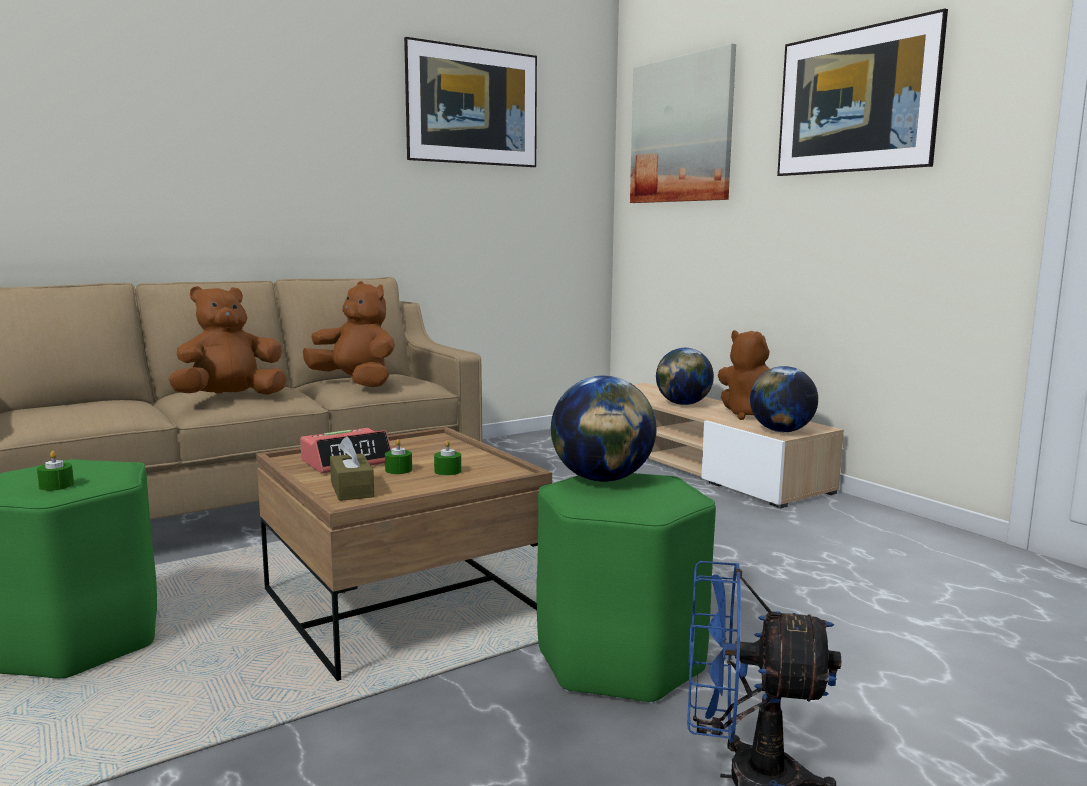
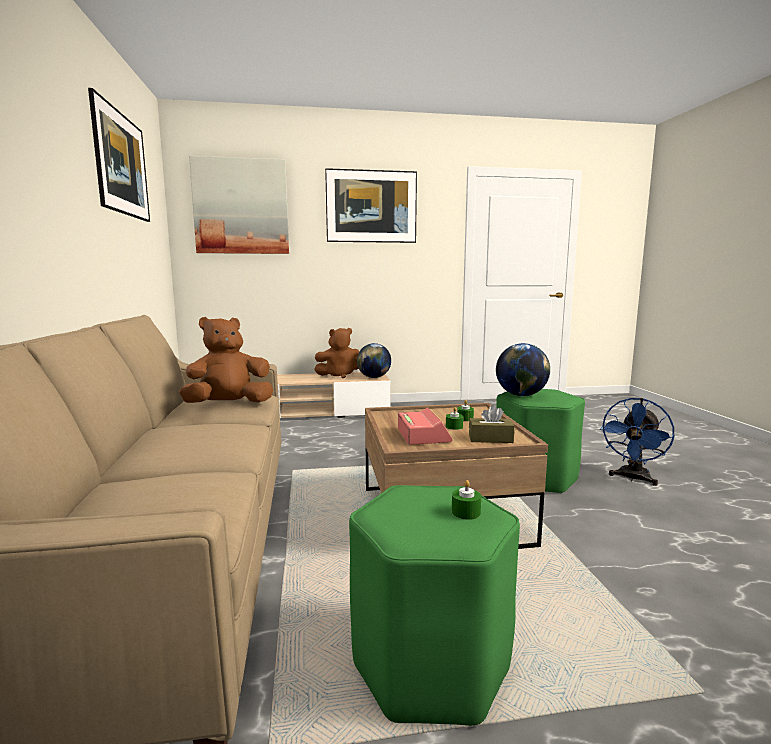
camera: 65 degrees left, 0 degrees up
(230, 398) = (220, 439): brown plush toy -> none
(683, 404) = (294, 379): globe -> none

